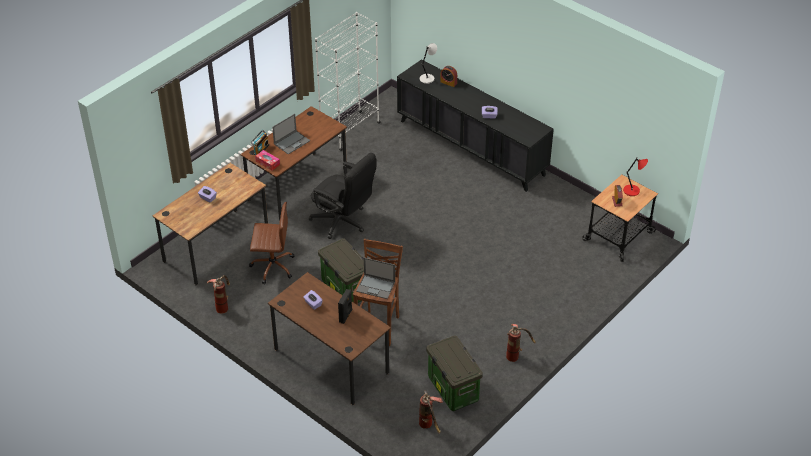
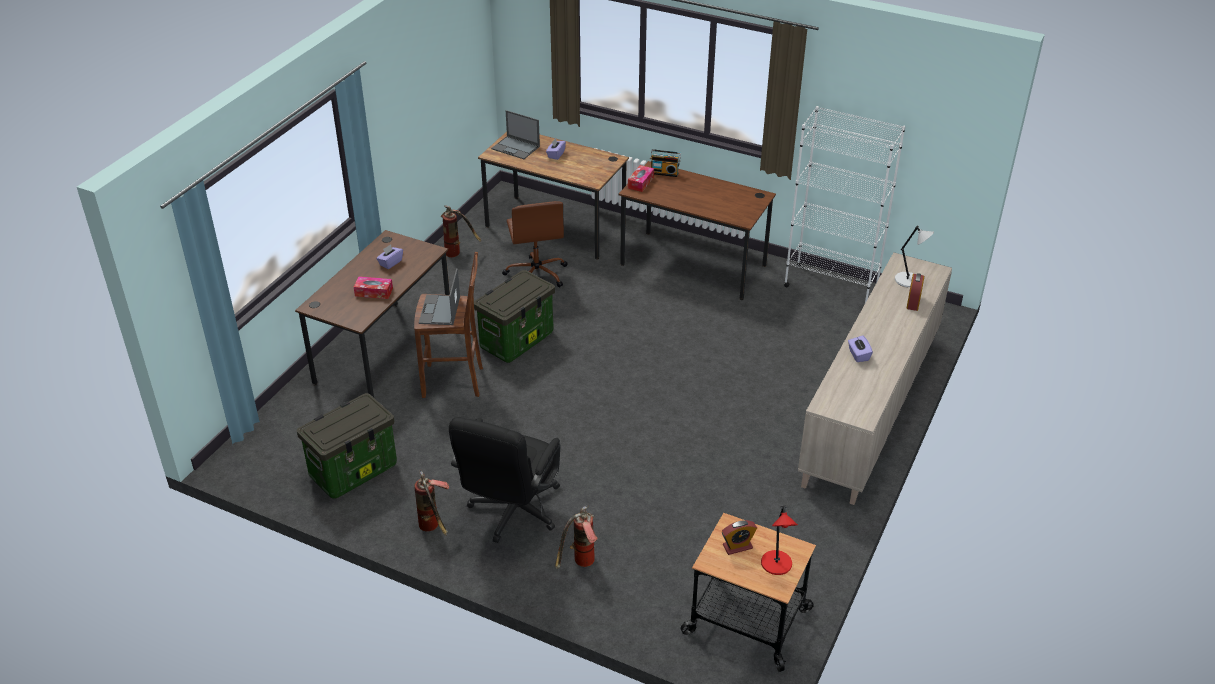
camera: 75 degrees right, 5 degrees down
(292, 142) = (691, 192): laptop -> laptop (516, 148)
(343, 222) = (641, 315): black office chair -> black office chair (511, 514)
(346, 316) = (374, 292): black speaker -> tissue box
(429, 426) = (283, 459): fire extinguisher -> fire extinguisher (580, 564)
(471, 147) = (871, 409): black cabinet -> beige cabinet

